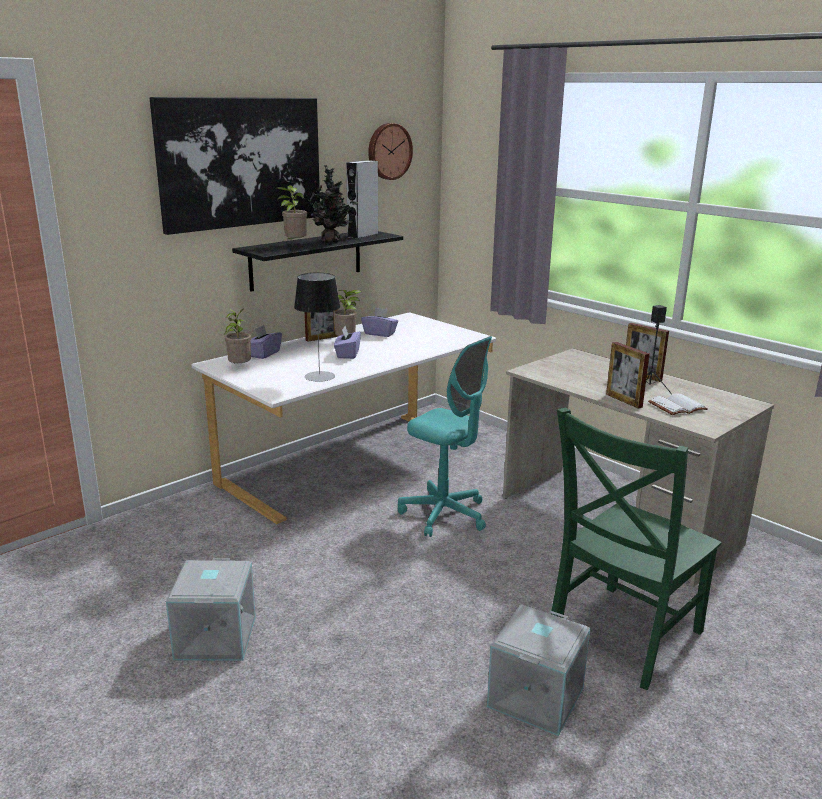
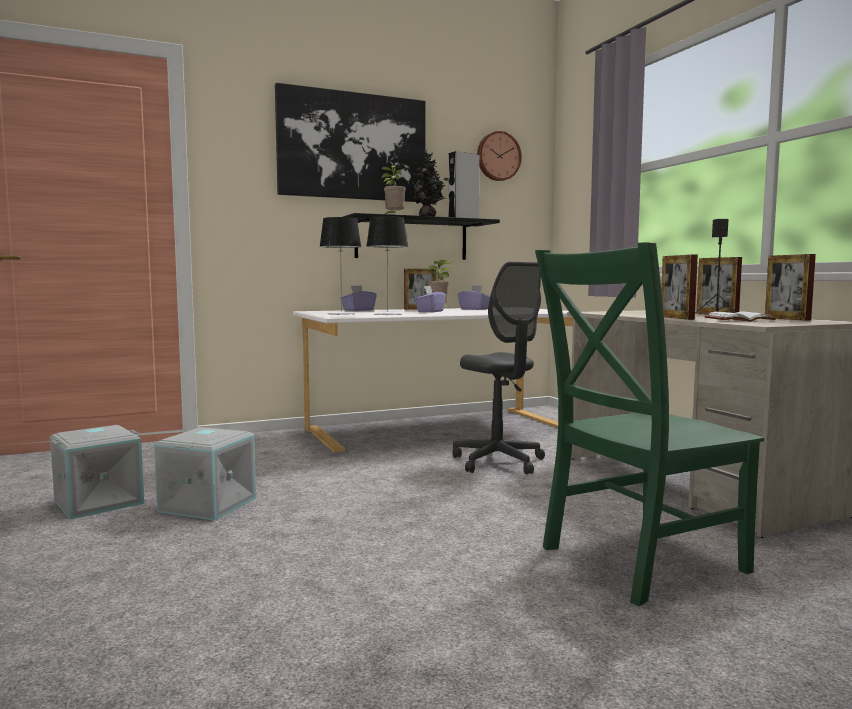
camera: 20 degrees right, 15 degrees down
(239, 368) = (327, 312): potted plant -> none
(268, 379) = (341, 314): none -> table lamp
(444, 514) = (498, 462): turquoise office chair -> grey office chair
(534, 696) = (487, 588): grey storage box -> grey storage box (99, 501)
(707, 395) = (787, 319): none -> picture frame

